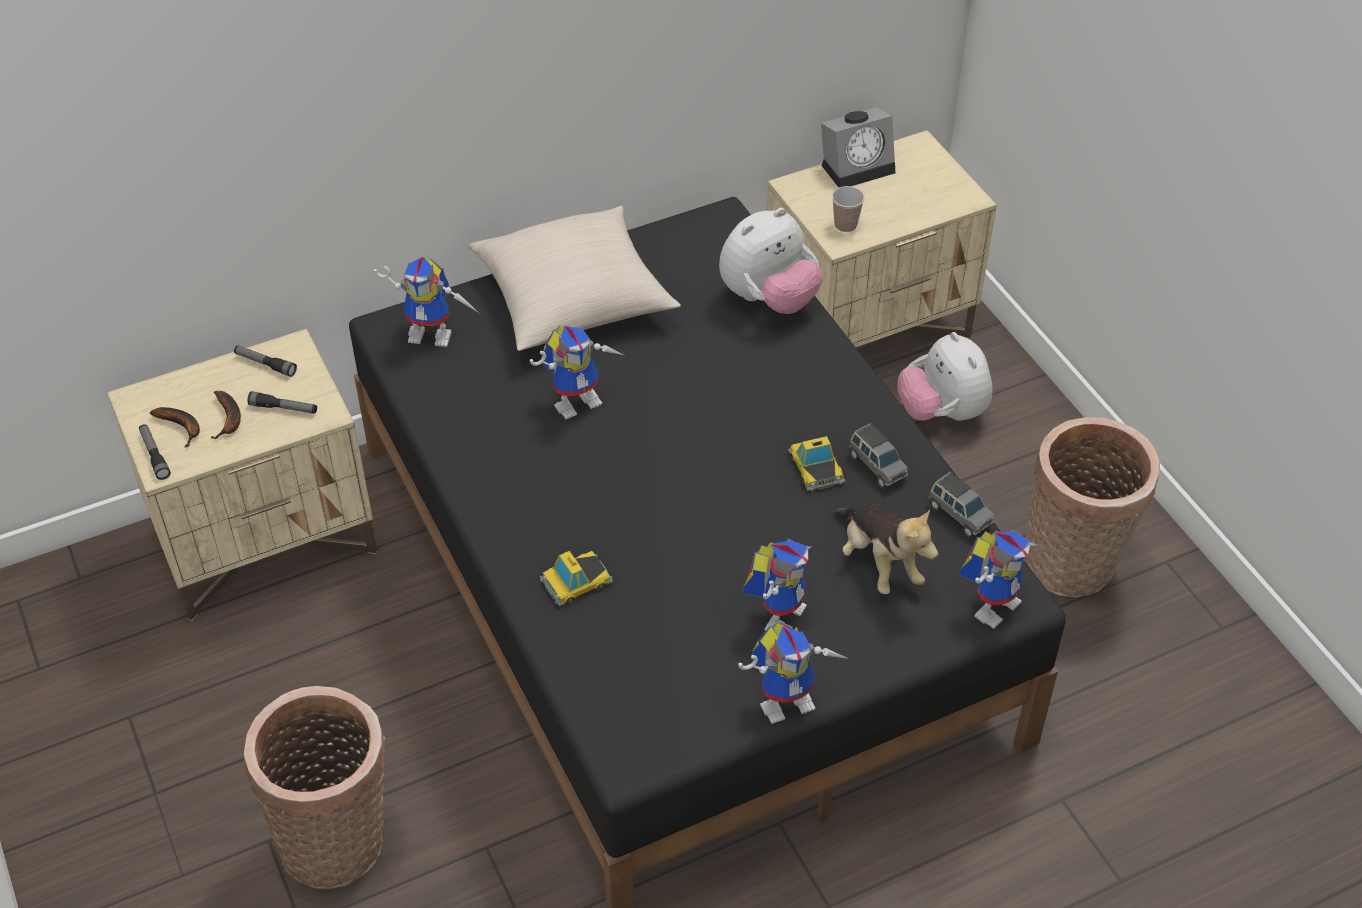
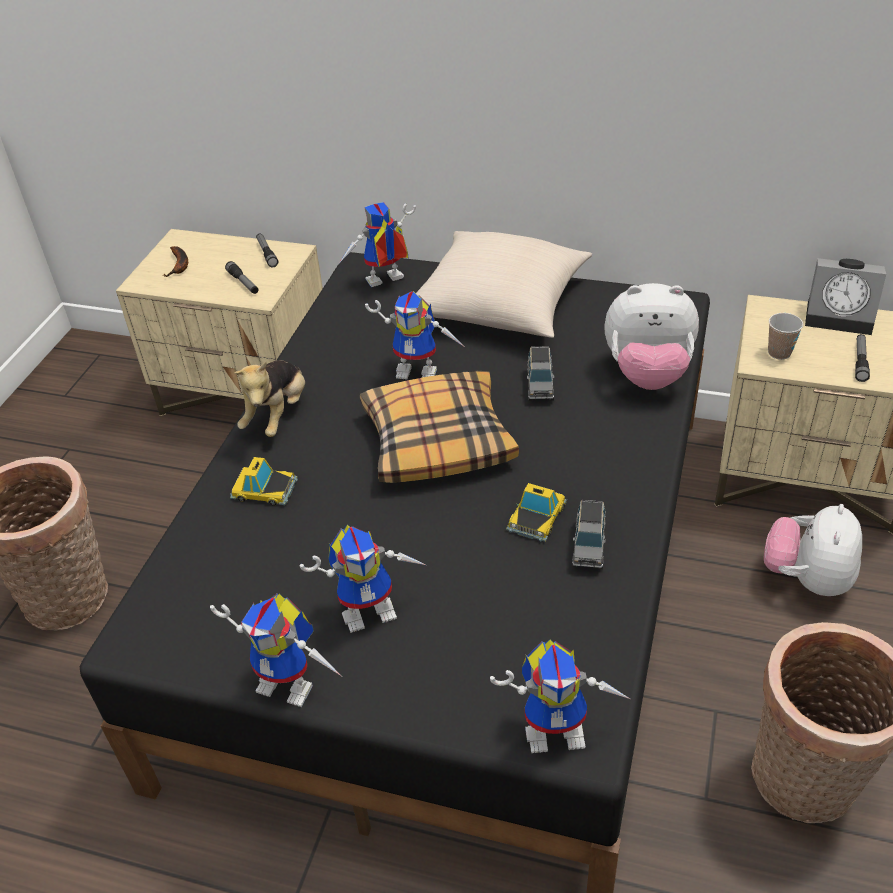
camera: 45 degrees right, 5 degrees down
(154, 455) = (146, 273): flashlight -> flashlight (860, 361)
(229, 419) = (208, 273): banana -> none
(435, 333) = (383, 283): toy robot -> toy robot turned 105 degrees clockwise
(668, 452) = (438, 439): none -> pillow
(878, 562) = (498, 624): plush toy -> plush toy (278, 415)
(959, 514) = (616, 631): grey toy car -> grey toy car (540, 385)

